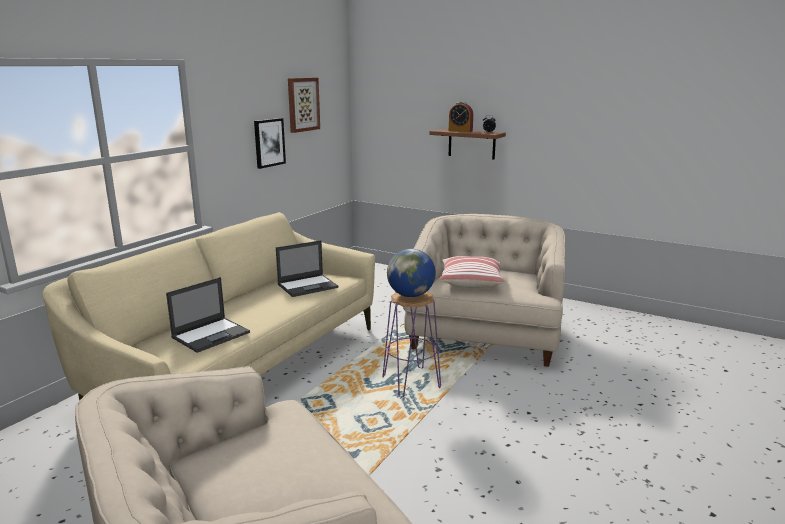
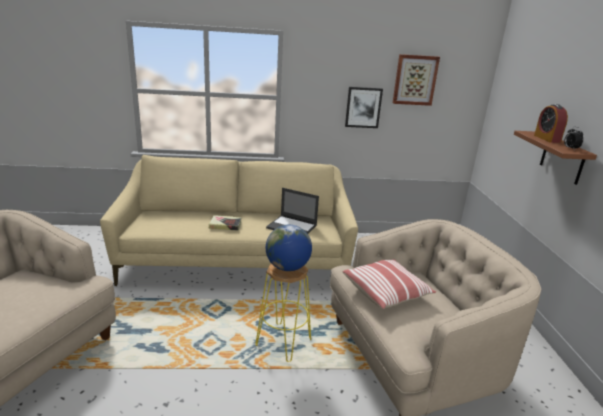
camera: 55 degrees right, 5 degrees up
(211, 335) = (182, 224): laptop -> none
(253, 313) = (225, 225): none -> book
(411, 382) = (284, 342): purple stool -> yellow stool

